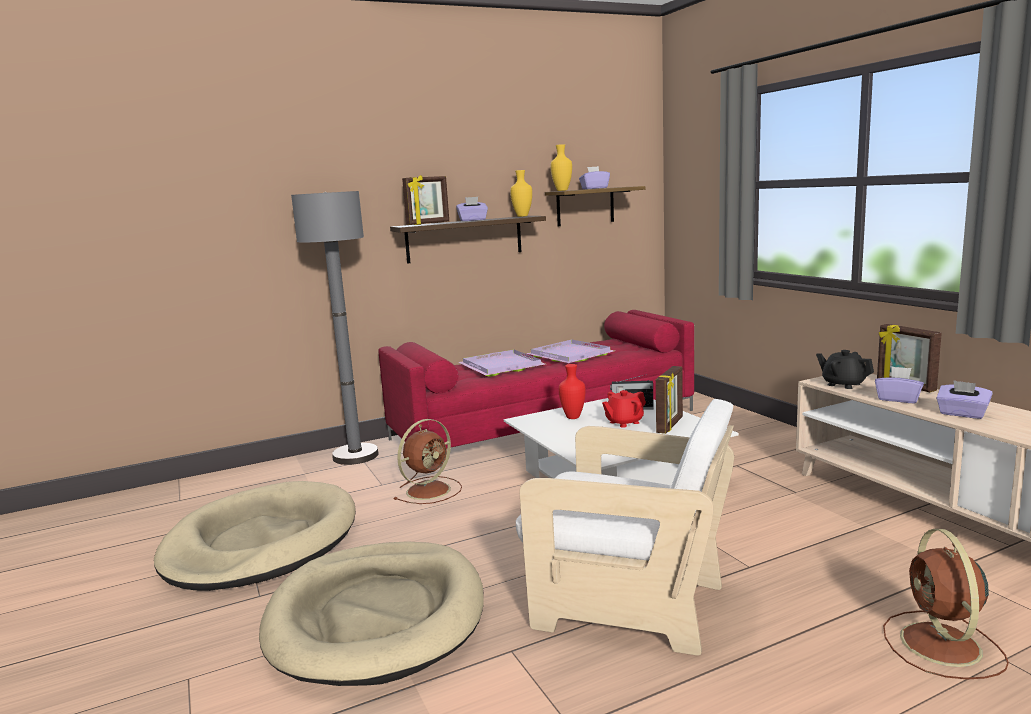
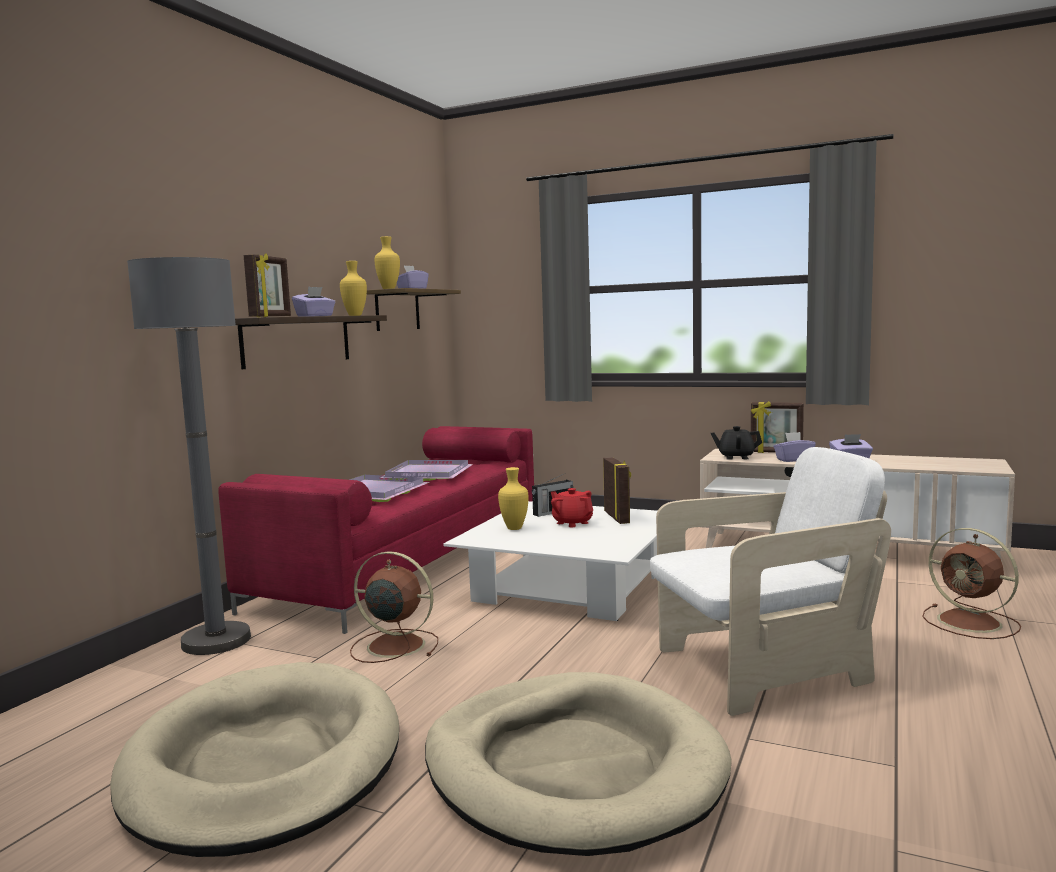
camera: 40 degrees left, 5 degrees down
(430, 490) = (393, 645): brown fan -> brown fan turned 75 degrees counterclockwise
(573, 417) = (515, 528): red vase -> yellow vase
(624, 422) = (572, 523): red teapot -> red teapot turned 120 degrees clockwise

